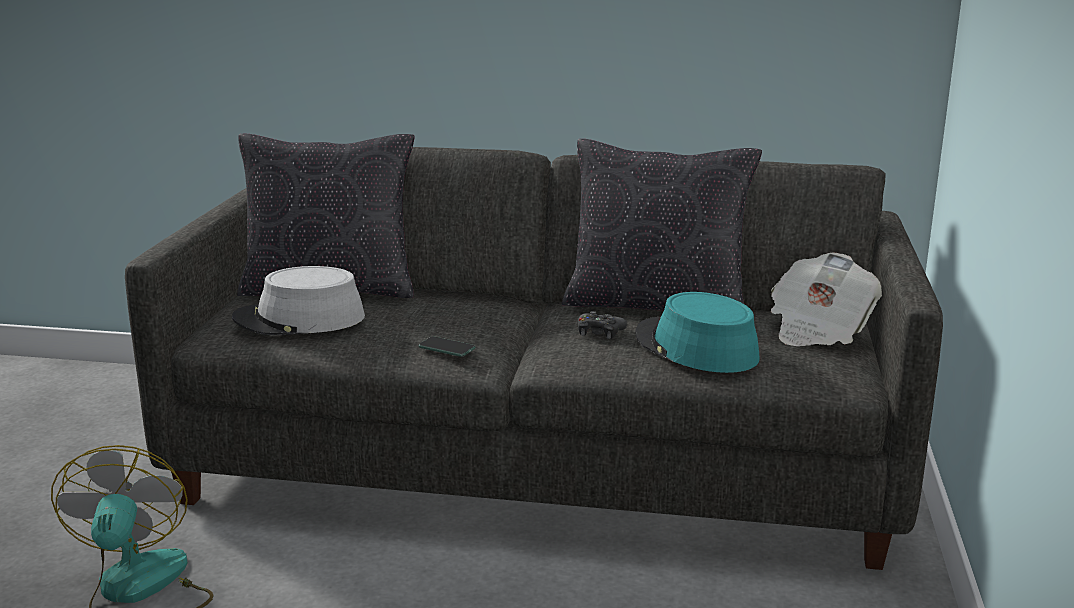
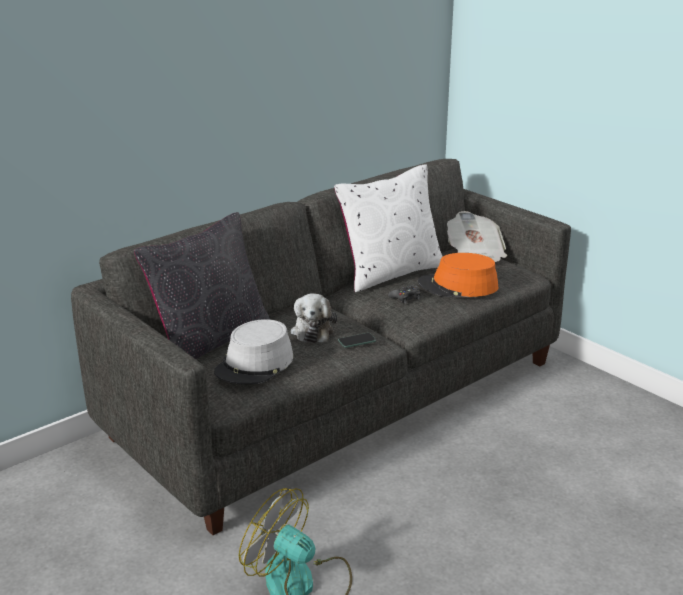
camera: 50 degrees left, 5 degrees up
(434, 321) = (312, 331): none -> plush toy
(656, 305) = (390, 273): black pillow -> white pillow
(695, 347) = (458, 286): turquoise hat -> orange hat

